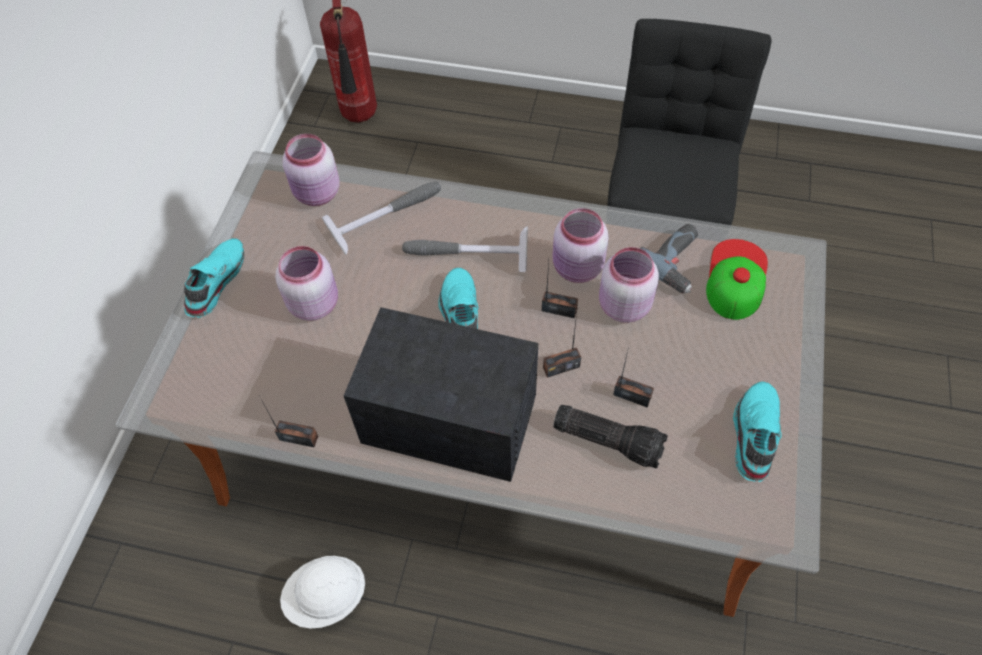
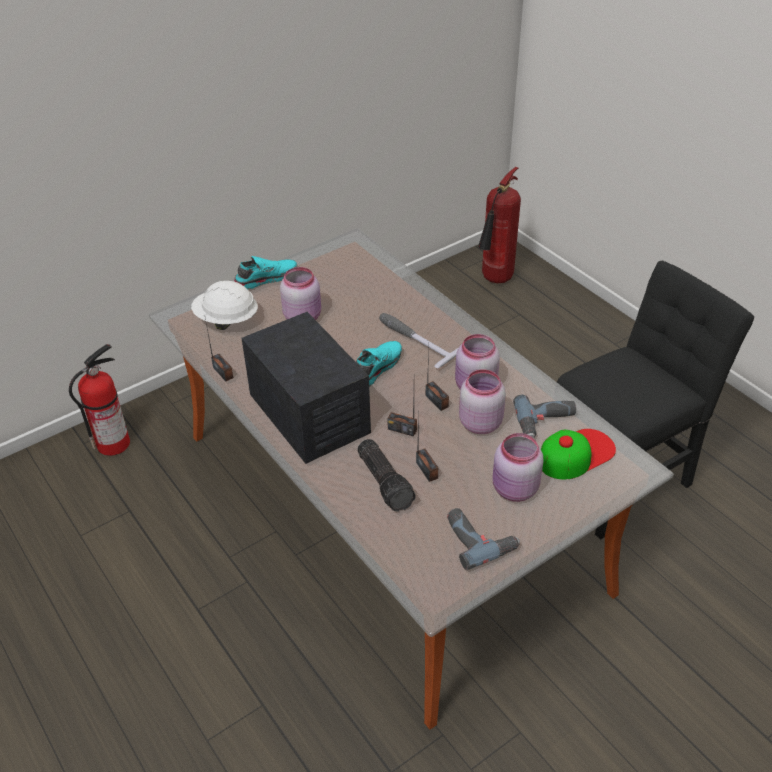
camera: 40 degrees right, 15 degrees down
(129, 579) = (114, 443): none -> fire extinguisher
(317, 194) = (366, 266): pink jar -> pink jar (514, 490)
(327, 597) = (198, 525): white hard hat -> white hard hat (226, 320)
(388, 215) = (394, 298): hammer -> none
(753, 434) = (479, 538): turquoise shoe -> power drill

